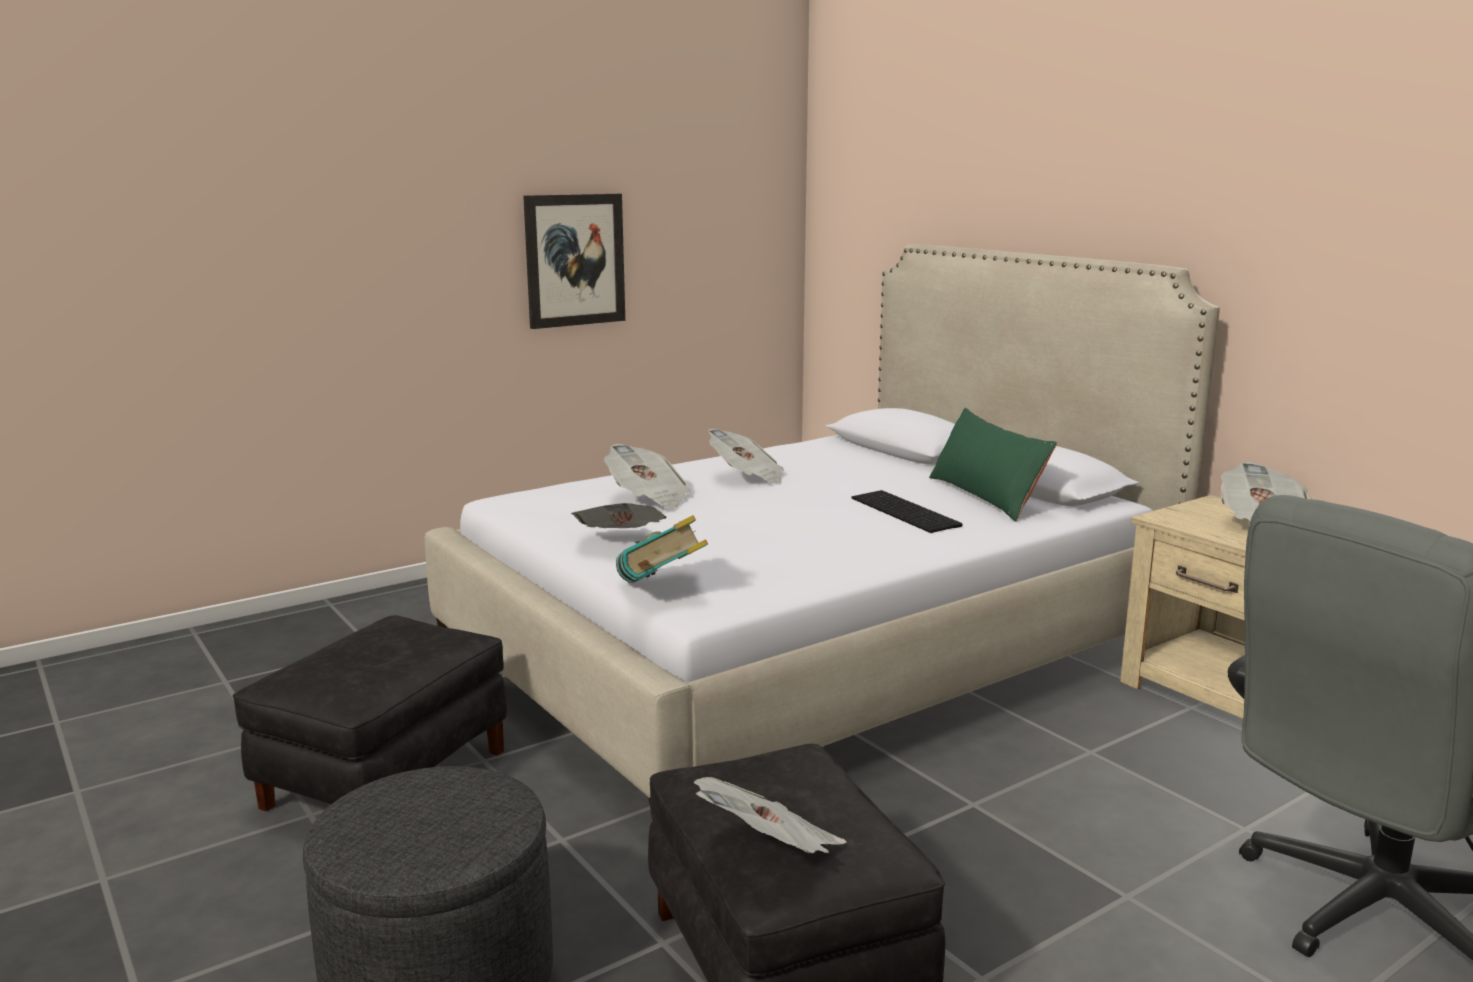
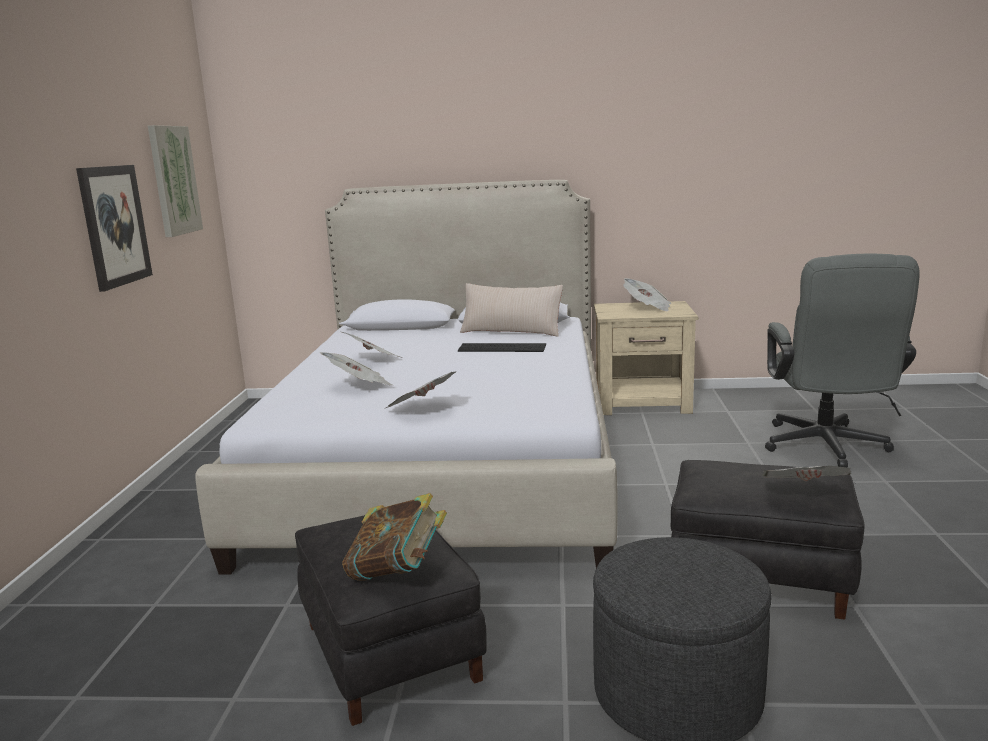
camera: 50 degrees left, 0 degrees up
(662, 590) = (524, 416): book -> book (397, 572)
(704, 213) = (173, 180): none -> picture
(986, 496) = (511, 331): green pillow -> beige pillow

